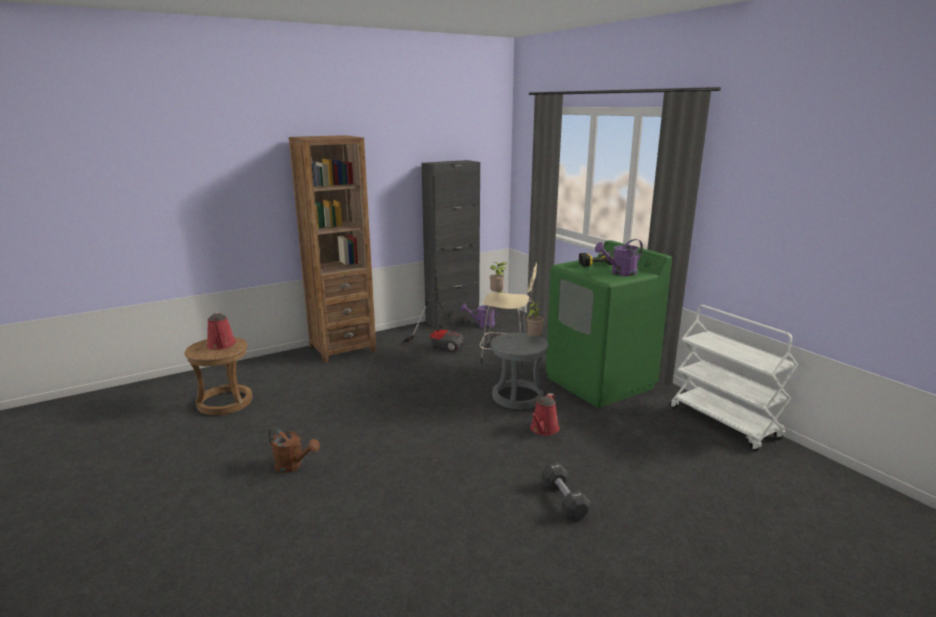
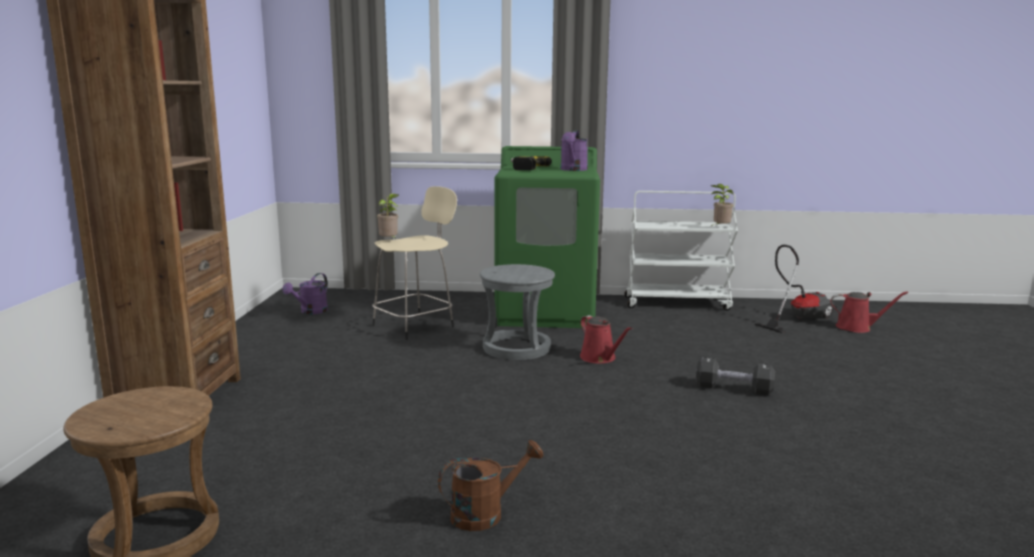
camera: 55 degrees left, 5 degrees down
(221, 345) = (143, 405): red watering can -> red watering can (857, 328)
(438, 345) = (310, 344): vacuum cleaner -> vacuum cleaner (797, 318)
(452, 320) = (258, 319): black cabinet -> none
(534, 339) = (520, 267): potted plant -> potted plant (720, 228)

